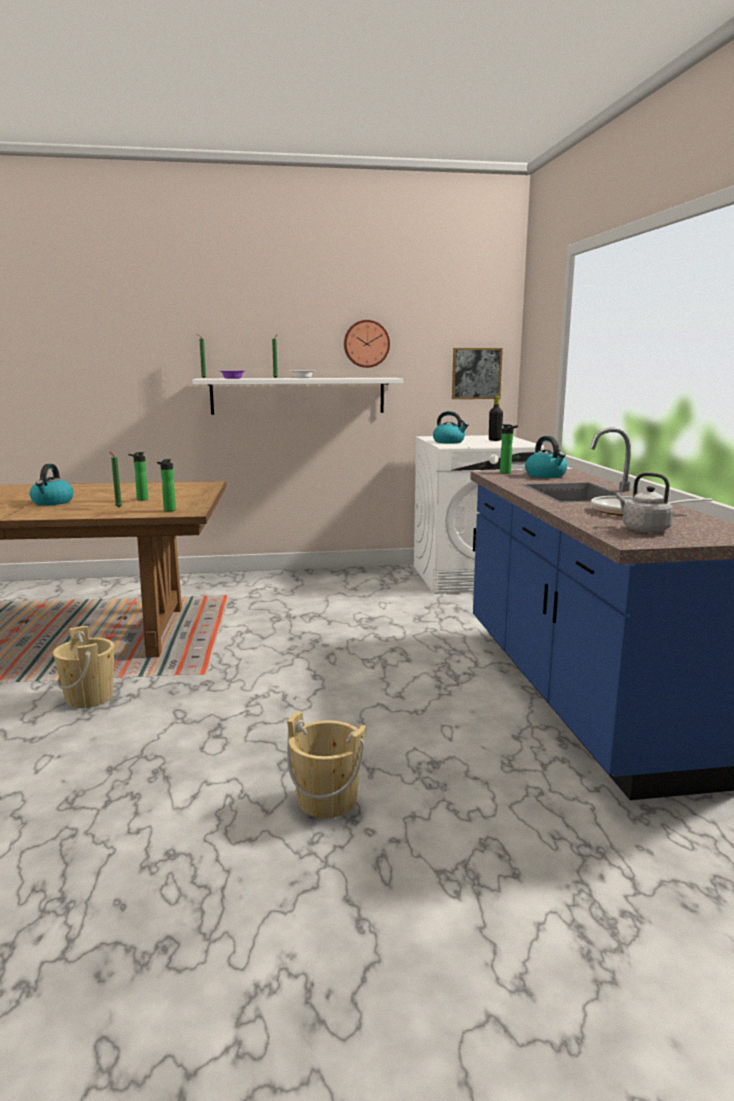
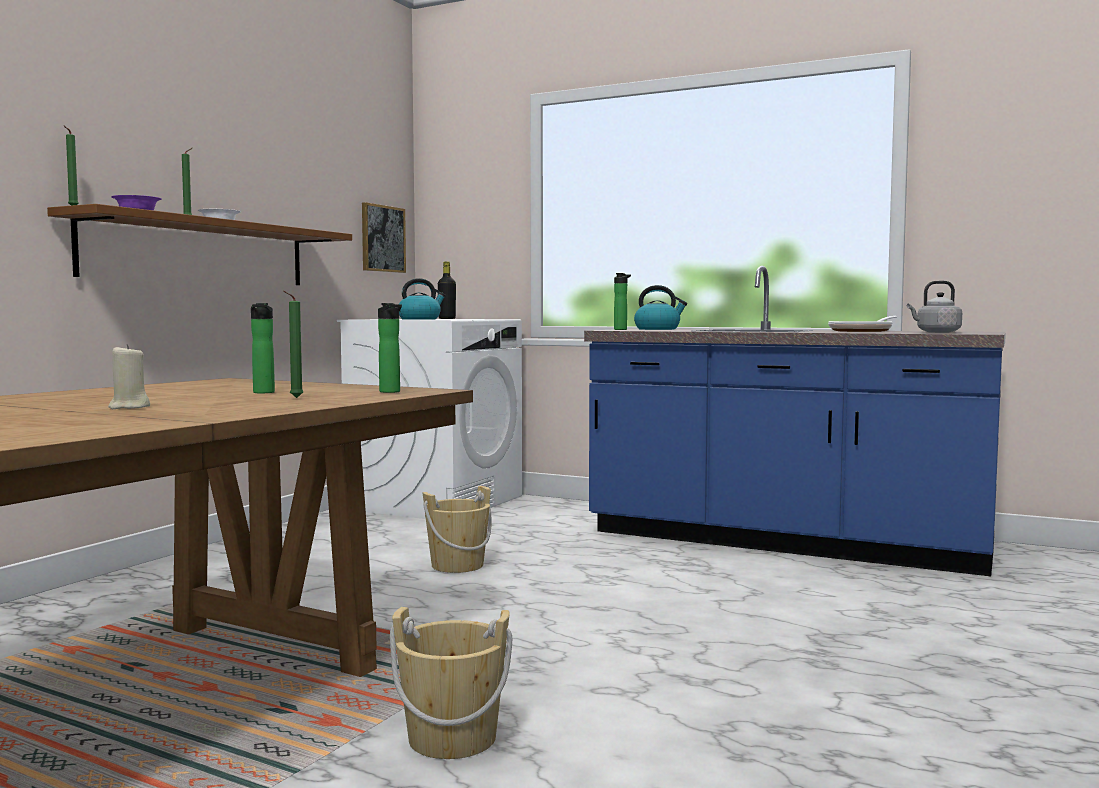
camera: 55 degrees left, 10 degrees down
(52, 502) = (129, 407): kettle -> beige candle
(298, 395) = (200, 252): white shelf -> brown shelf
(327, 800) = (923, 663): beige bucket -> beige bucket (457, 565)
(366, 344) = (278, 183): wall clock -> none

